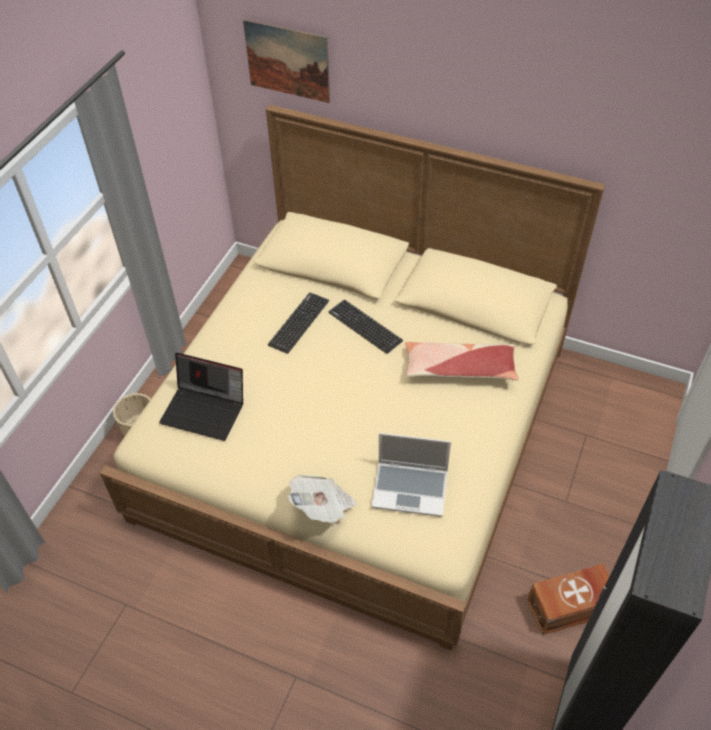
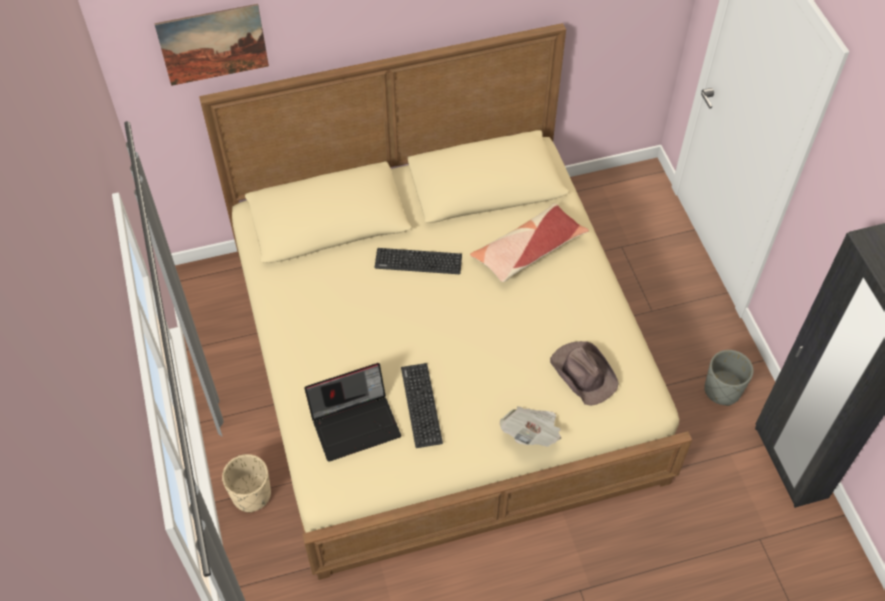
camera: 40 degrees left, 5 degrees up
(299, 323) = (358, 293): keyboard -> keyboard (421, 405)
(411, 489) = (583, 373): laptop -> brown hat
(571, 607) = (722, 390): brown storage box -> grey planter

